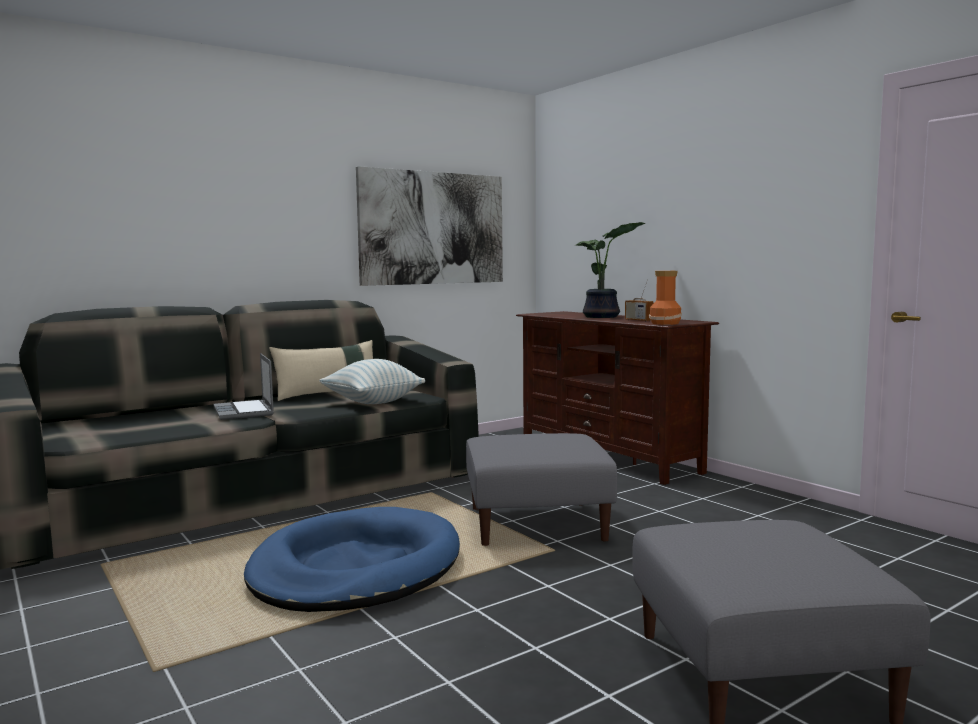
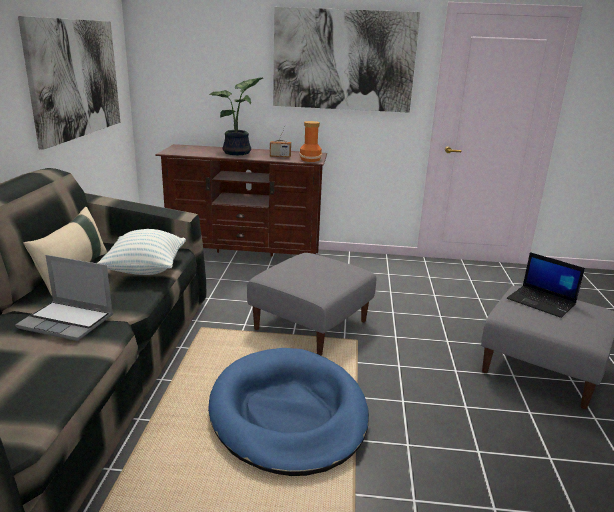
camera: 50 degrees left, 15 degrees up
(739, 189) = (343, 60): none -> picture
(772, 538) = (542, 302): none -> laptop

